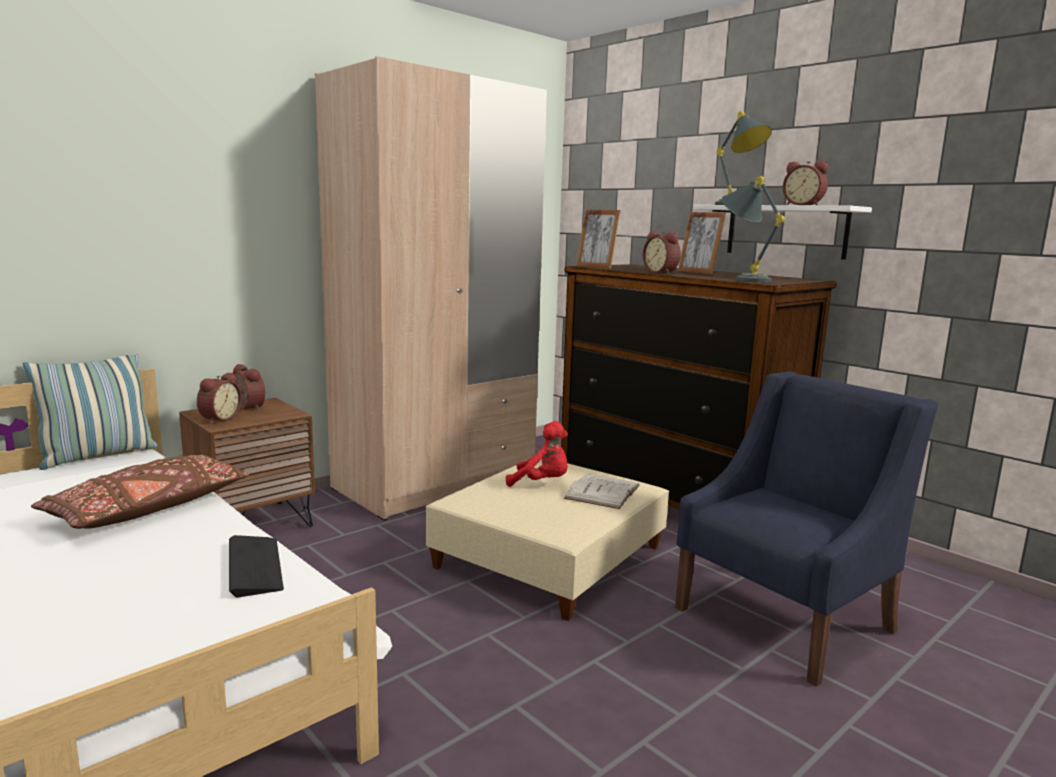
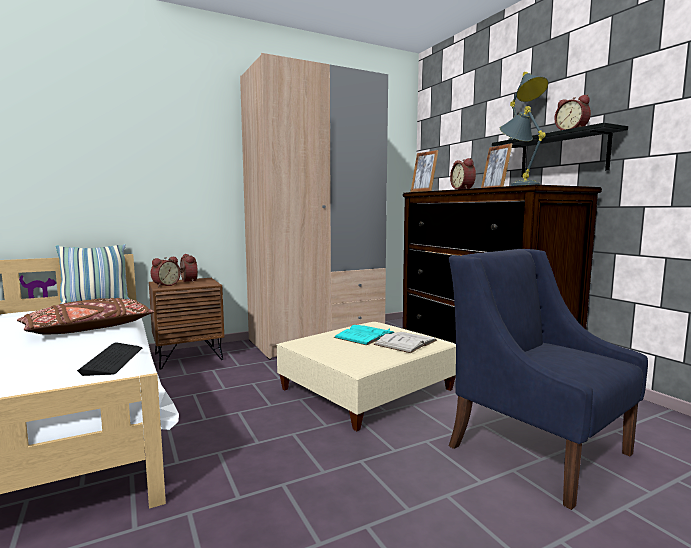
camera: 15 degrees right, 5 degrees down
(542, 483) = (365, 335): red plush toy -> turquoise book
(785, 231) = (562, 155): white shelf -> black shelf
(786, 618) = (537, 448): blue armchair -> blue armchair turned 105 degrees counterclockwise

